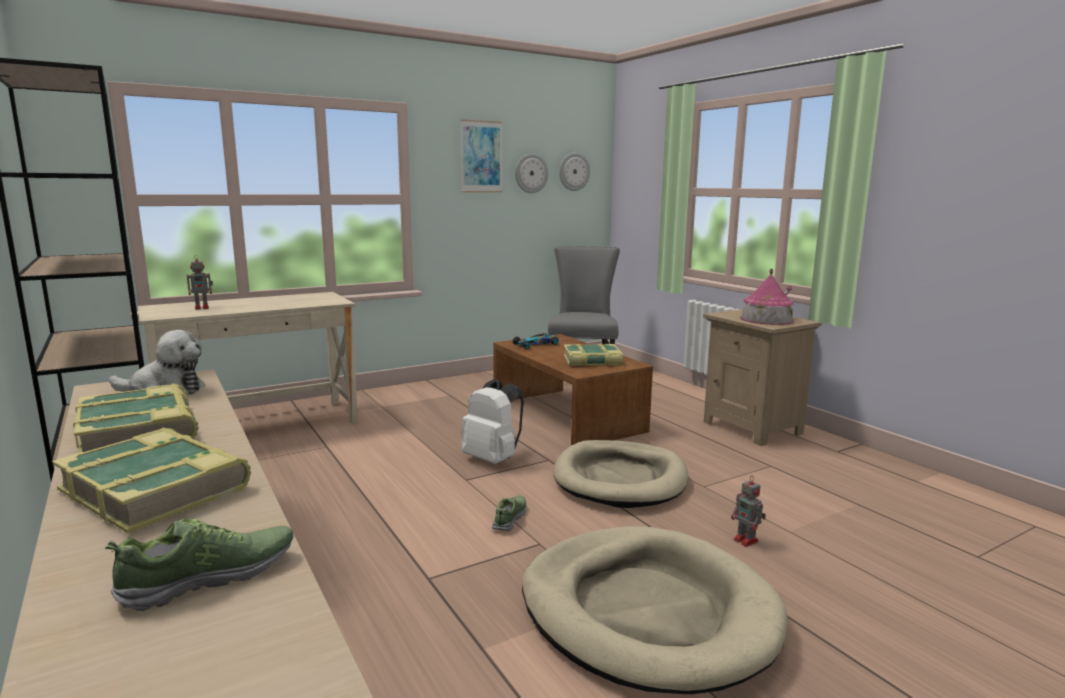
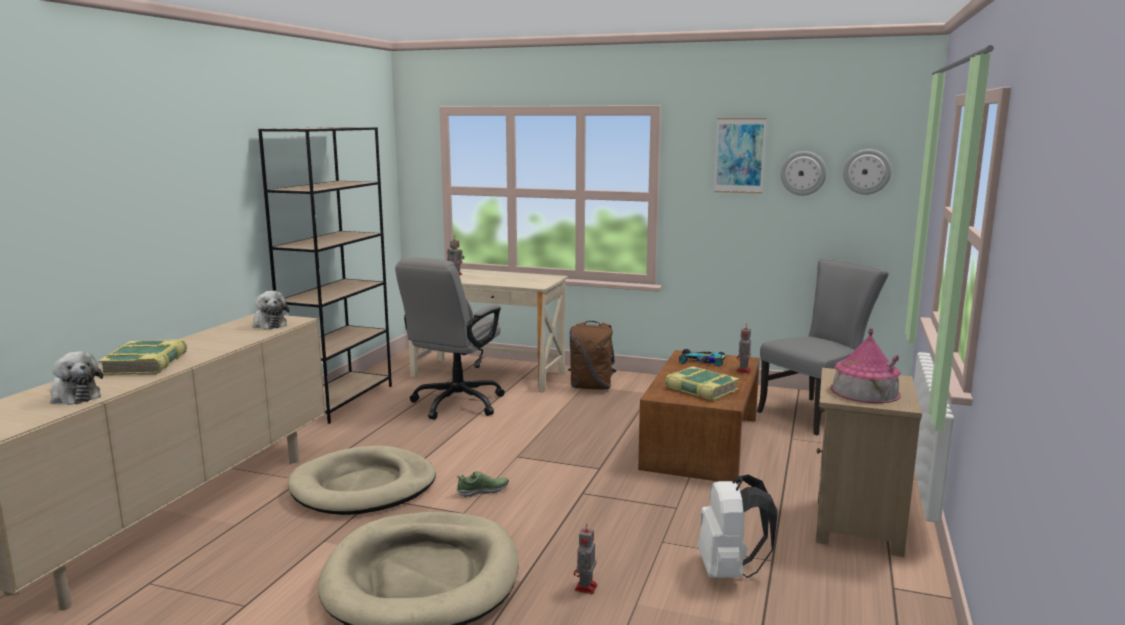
camera: 50 degrees right, 0 degrees up
(139, 431) = (208, 340): book -> none
(210, 578) = (74, 396): shoe -> plush toy
(293, 463) = (455, 405): none -> grey office chair
(391, 405) = (592, 387): none -> brown backpack
(493, 459) = (564, 451): white backpack -> white backpack (729, 571)
(578, 343) = (743, 371): none -> toy robot
(620, 479) = (613, 504): beige dog bed -> beige dog bed (364, 487)

